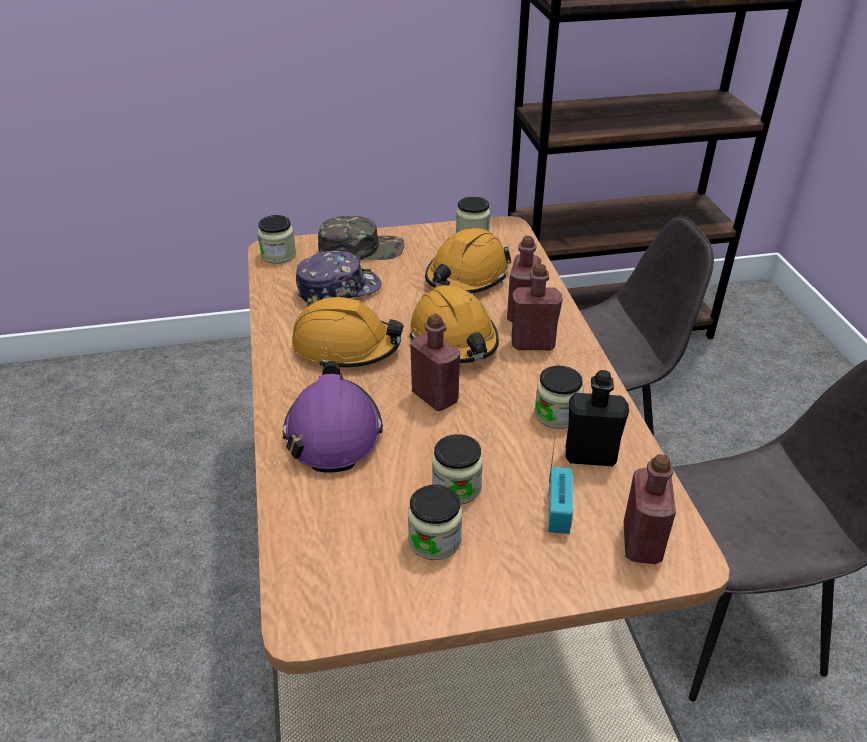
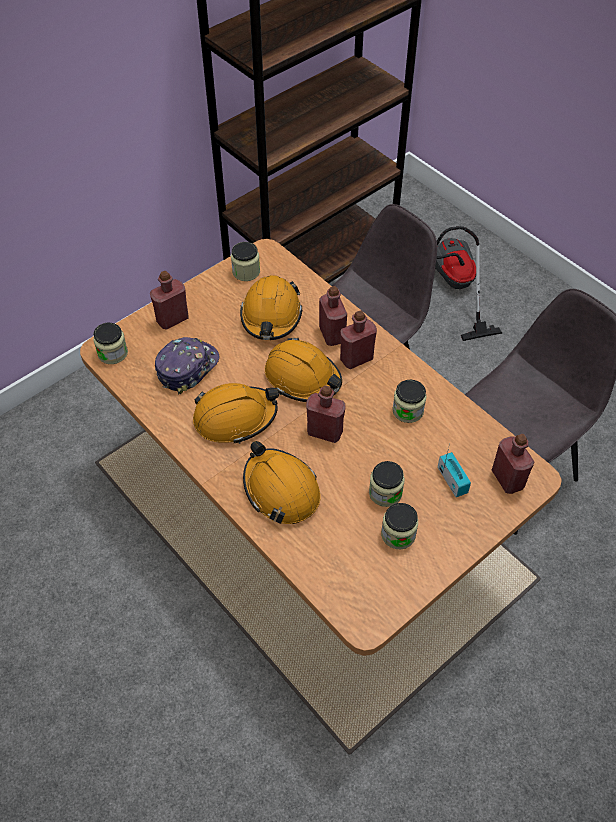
camera: 30 degrees left, 15 degrees up
(333, 432) = (281, 490): purple hard hat -> orange hard hat
(361, 248) = (172, 319): green cap -> red bottle
(590, 456) = (446, 432): black bottle -> none
(765, 396) = (454, 287): none -> vacuum cleaner

